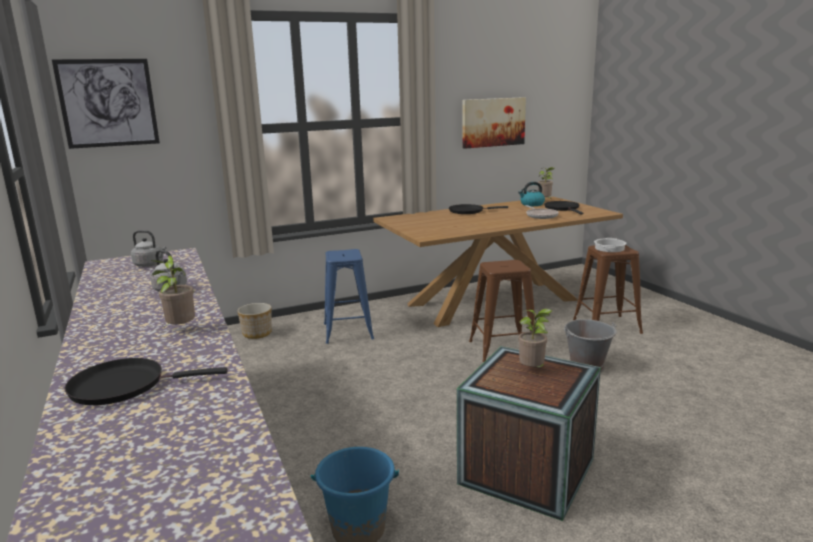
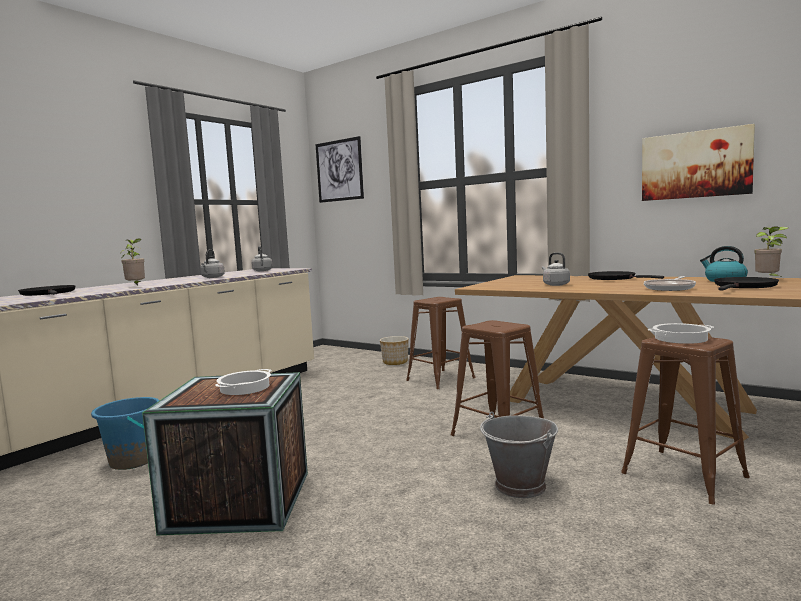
camera: 60 degrees right, 10 degrees down
(348, 331) = (440, 379): blue stool -> brown stool
(466, 224) = (555, 285): none -> grey kettle
(533, 370) = (245, 388): potted plant -> cooking pot

